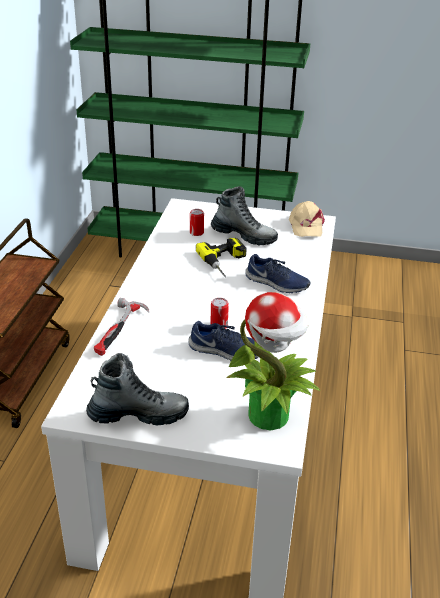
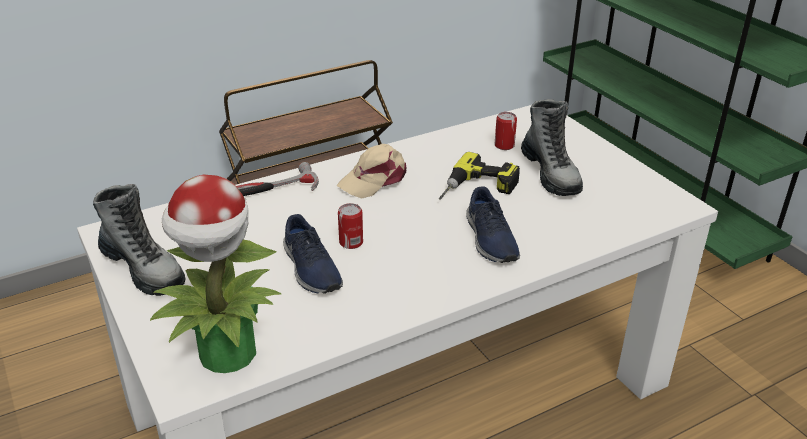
camera: 50 degrees right, 0 degrees up
(306, 226) = (651, 201): beige cap -> beige cap (374, 179)

